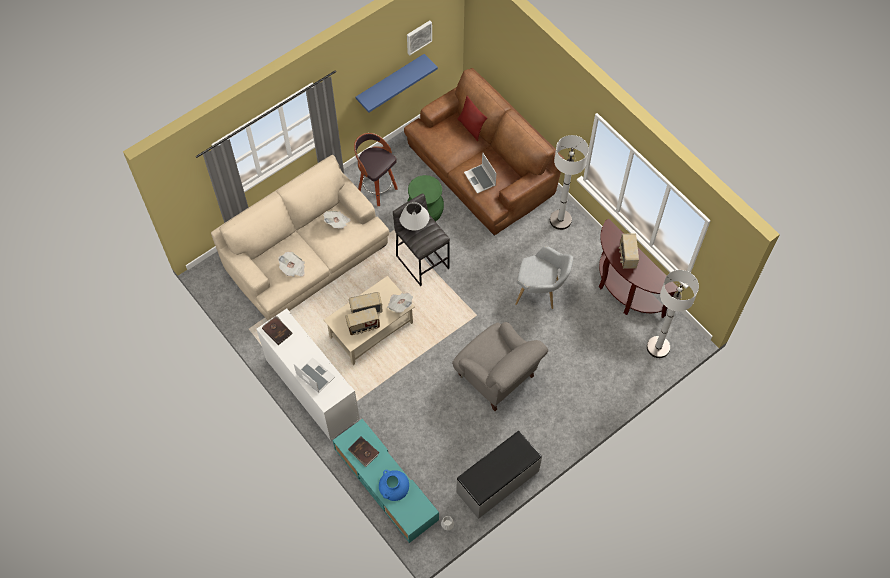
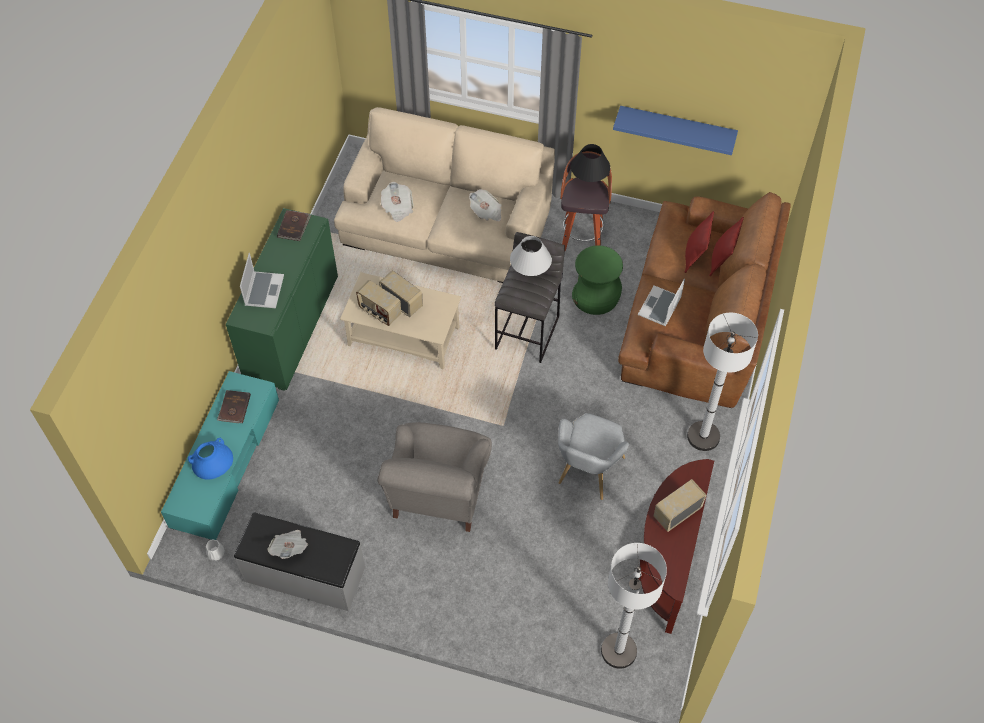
camera: 55 degrees right, 5 degrees down
(312, 389) = (291, 327): white cabinet -> green cabinet
(369, 153) = (589, 181): none -> black table lamp
(400, 305) = (433, 329): newspaper -> newspaper (290, 548)
(418, 36) = (736, 97): picture -> none
(458, 138) = (695, 255): none -> red pillow
(541, 292) = (587, 473): grey armchair -> grey armchair turned 45 degrees clockwise

